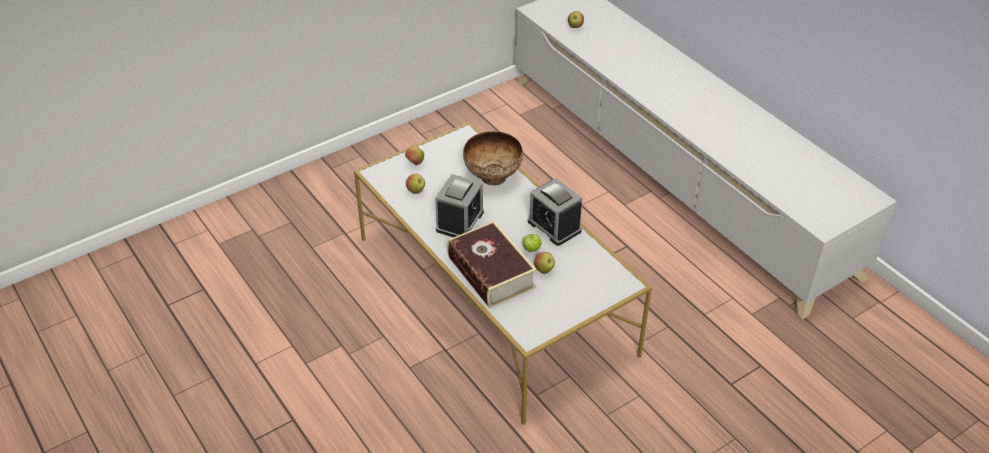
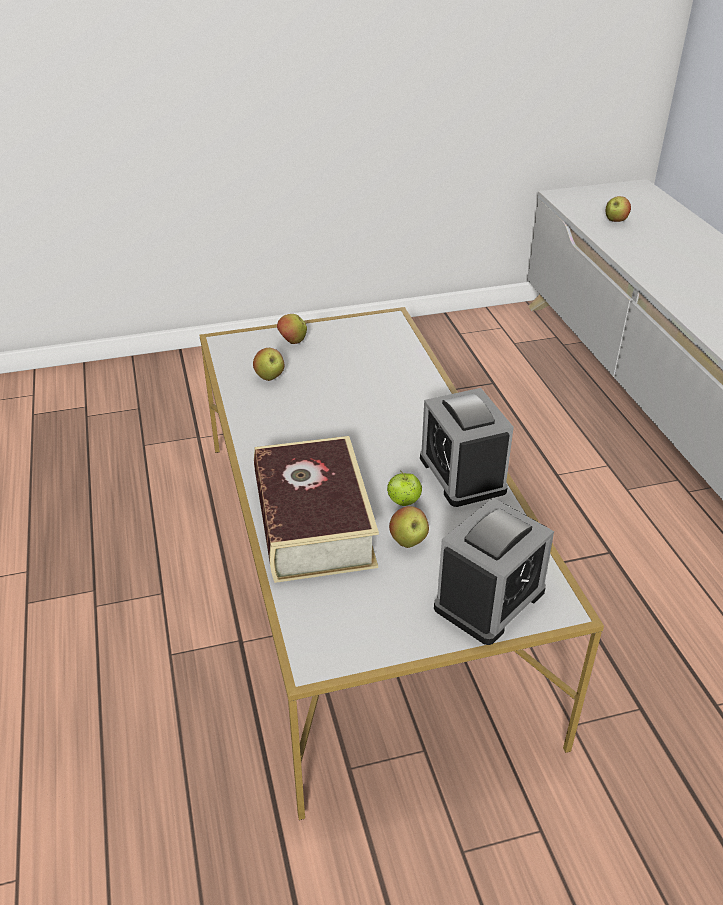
camera: 20 degrees right, 5 degrees down
(460, 221) = (309, 432): alarm clock -> alarm clock (489, 599)
(492, 176) = (398, 382): bowl -> none

